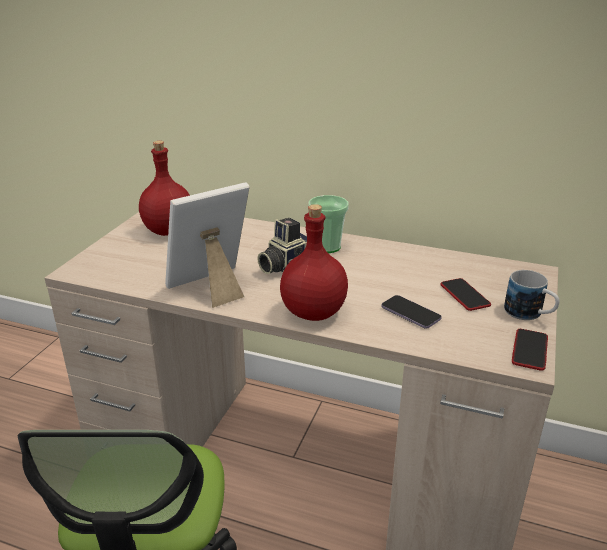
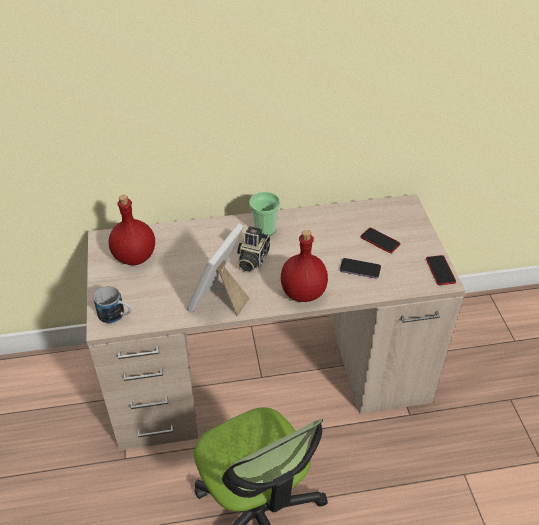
camera: 30 degrees left, 15 degrees up
(529, 314) = (424, 242): mug -> mug (116, 315)

